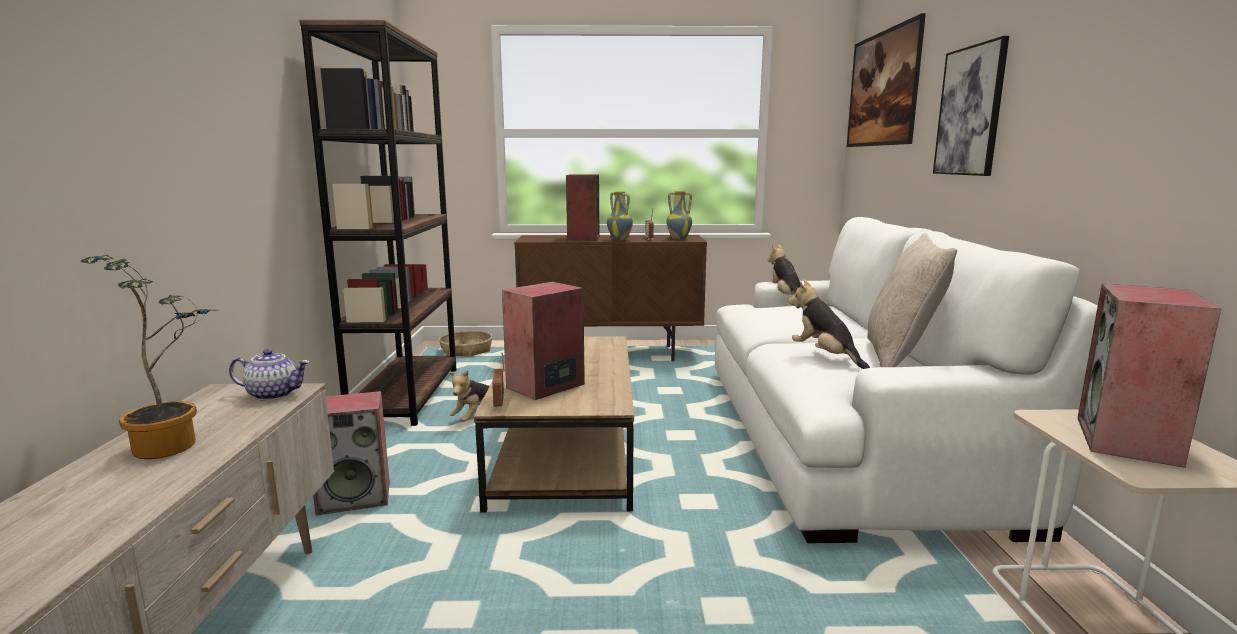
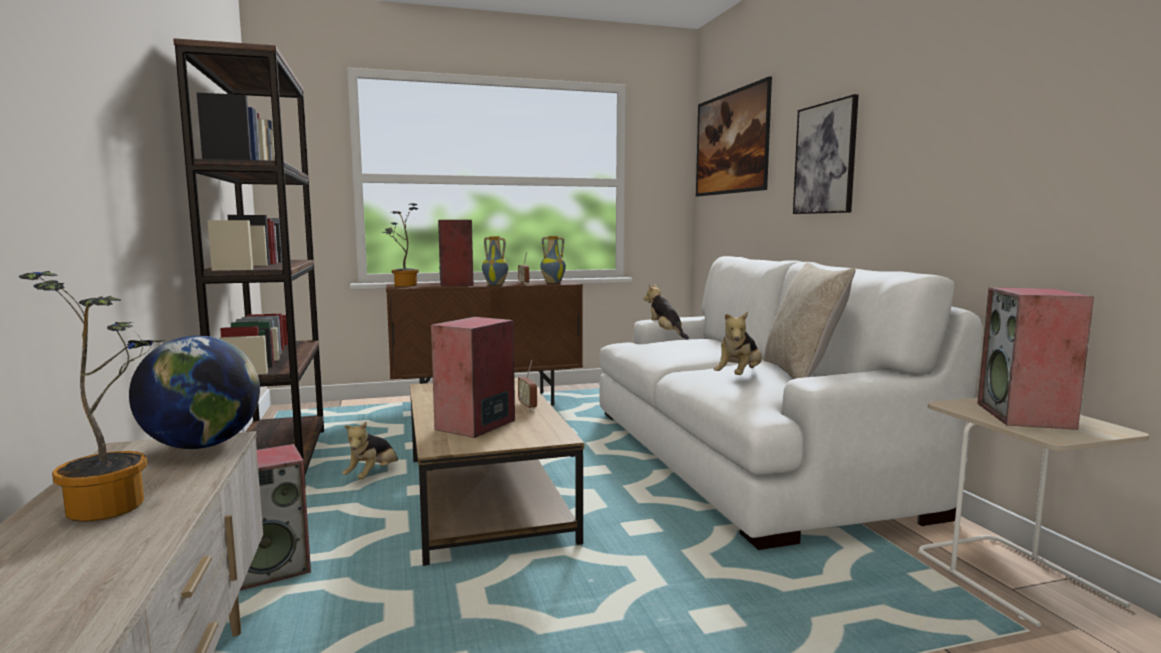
camera: 15 degrees left, 5 degrees down
(274, 394) = (202, 445): teapot -> globe
(466, 351) = (326, 411): basket -> none
(499, 403) = (437, 443): radio -> radio (527, 406)
(533, 238) = (403, 285): none -> potted plant
(825, 357) = (739, 377): plush toy -> plush toy turned 105 degrees counterclockwise

